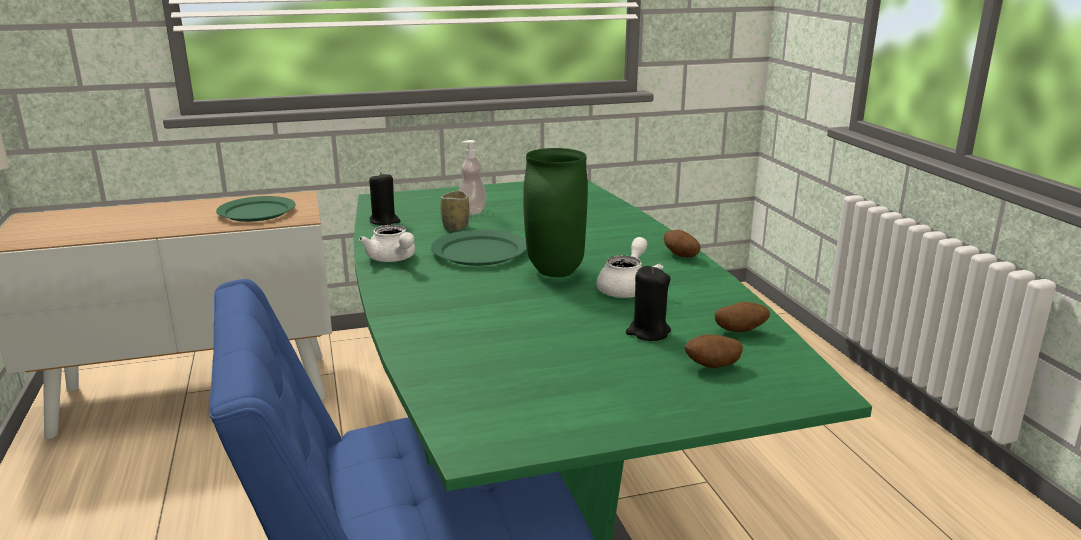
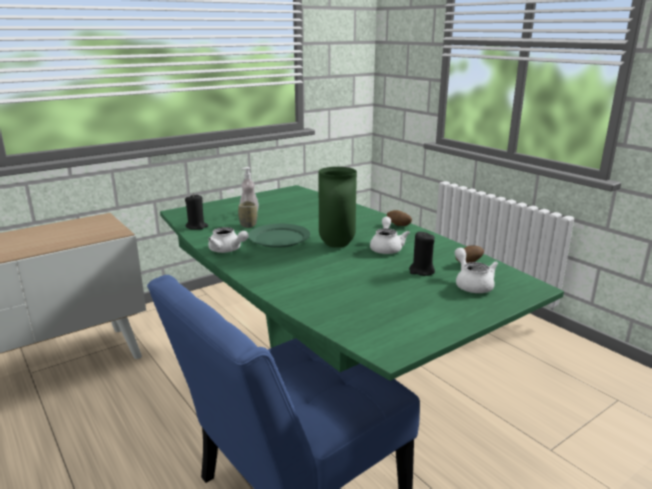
camera: 20 degrees left, 0 degrees up
(257, 212) = (80, 232): green plate -> none
(712, 367) = (472, 284): potato -> white teapot

